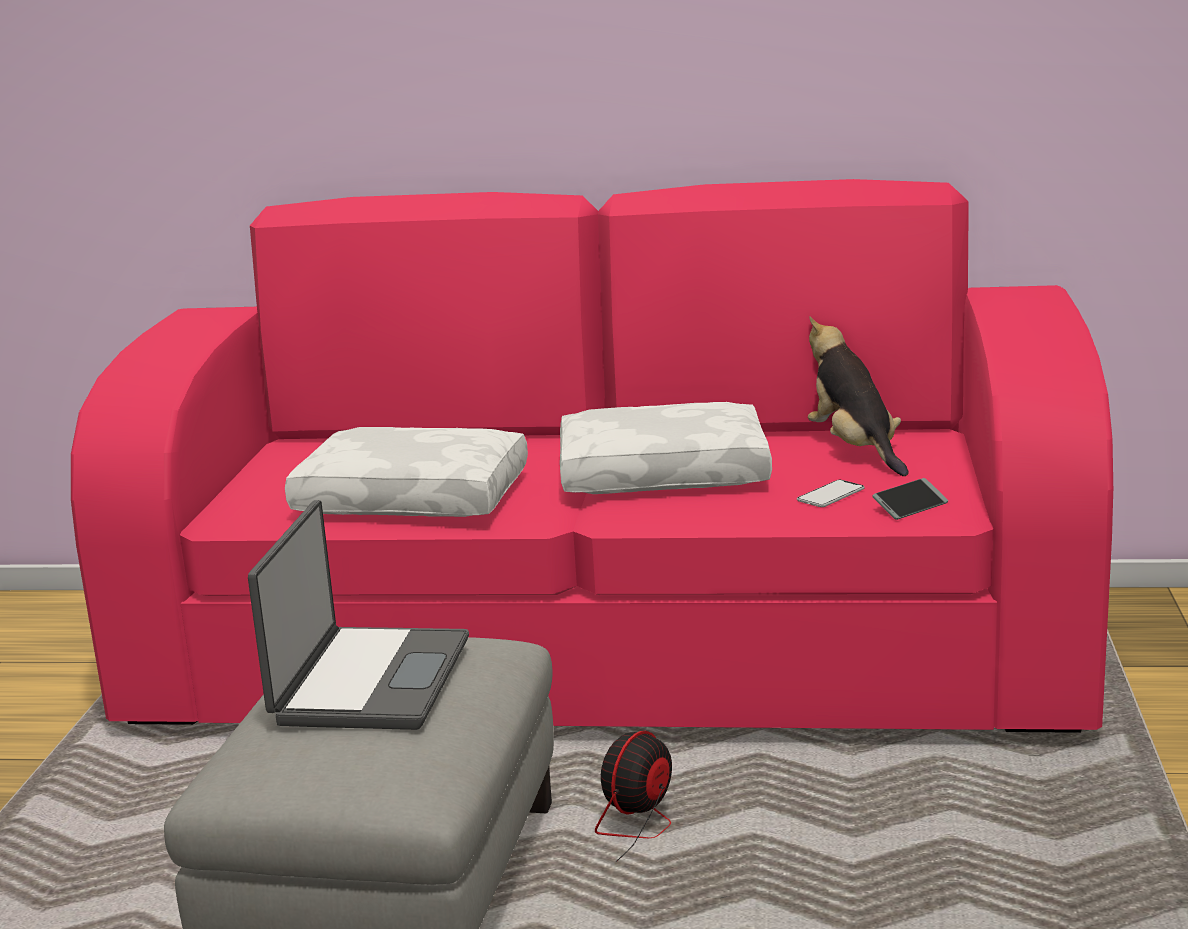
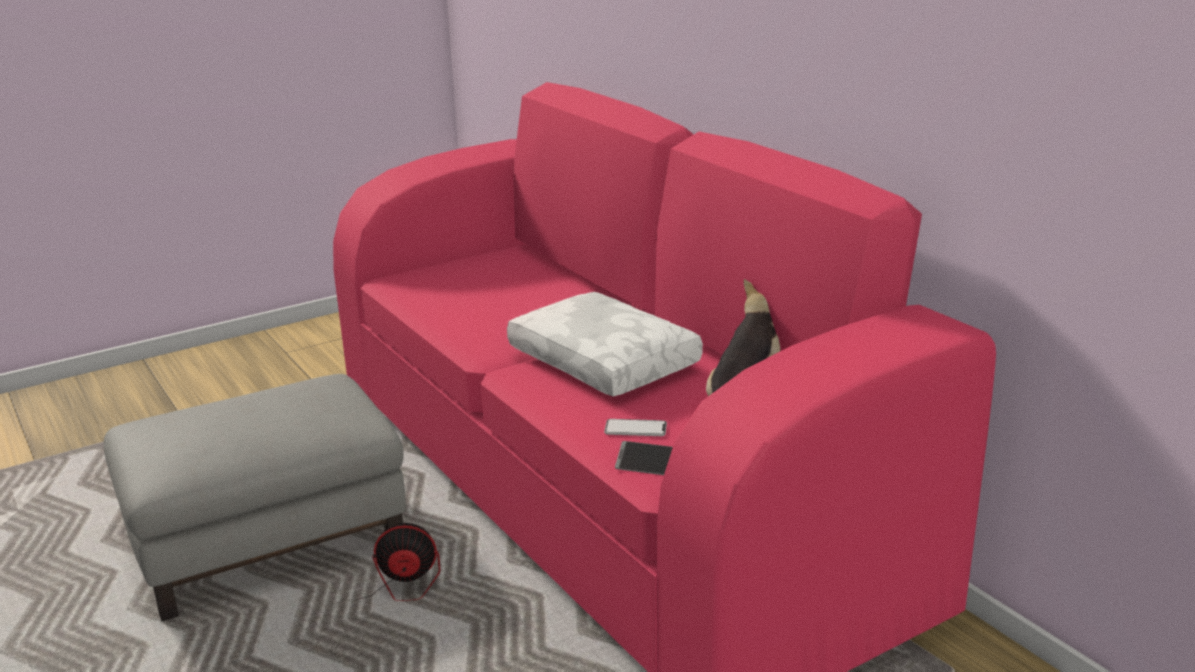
camera: 50 degrees right, 5 degrees up
(368, 681) = (267, 408): laptop -> none
(415, 497) = (472, 311): white pillow -> none

